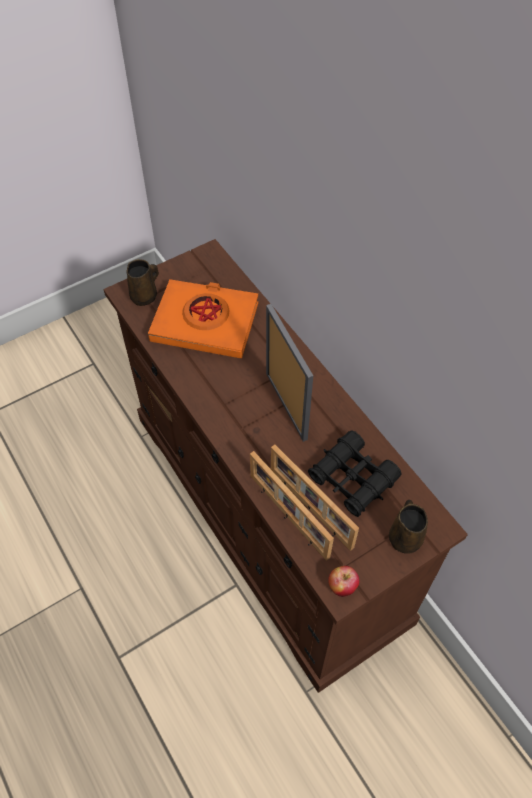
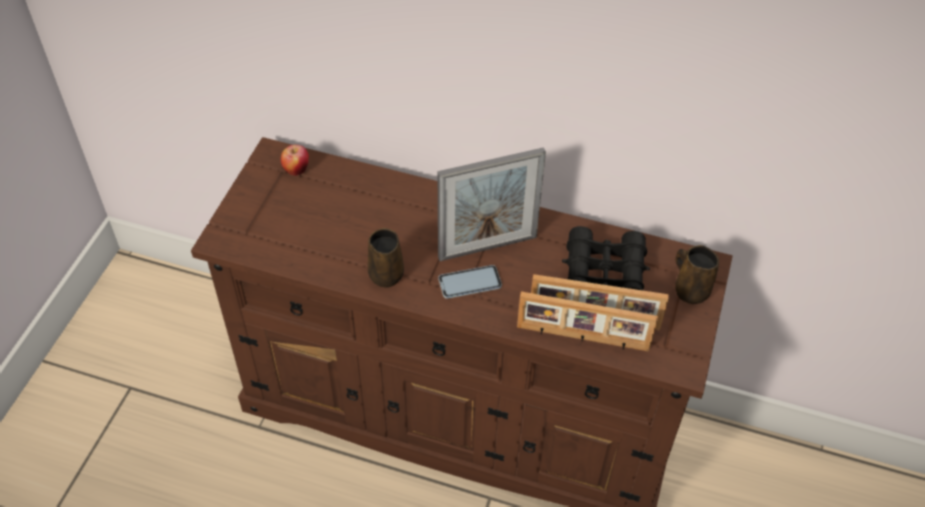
camera: 40 degrees left, 5 degrees down
(145, 296) = (245, 231): brown mug -> brown mug (386, 273)
(205, 323) = (335, 220): orange book -> none
(249, 423) = (469, 283): none -> phone
(286, 406) = (487, 247): picture frame -> picture frame turned 135 degrees clockwise
(342, 586) = (681, 362): apple -> apple (296, 170)

